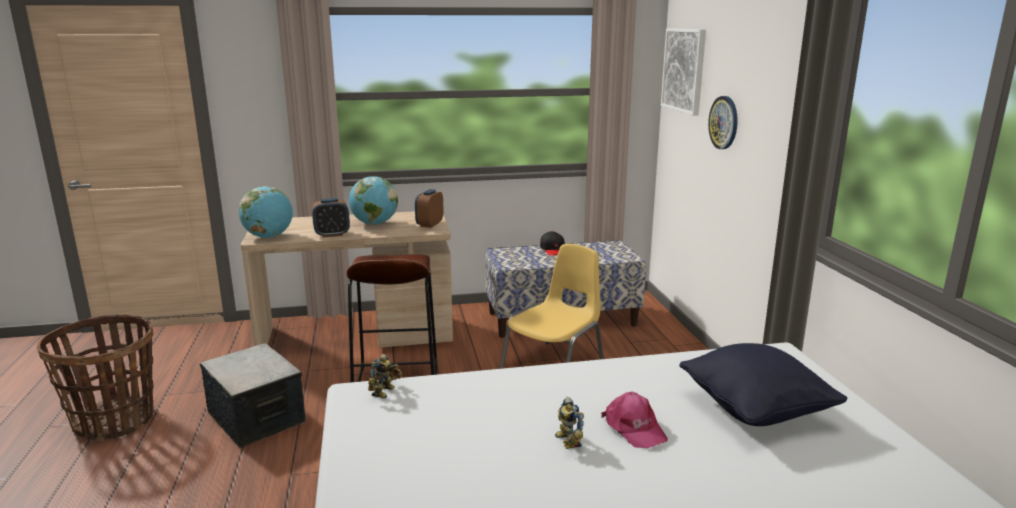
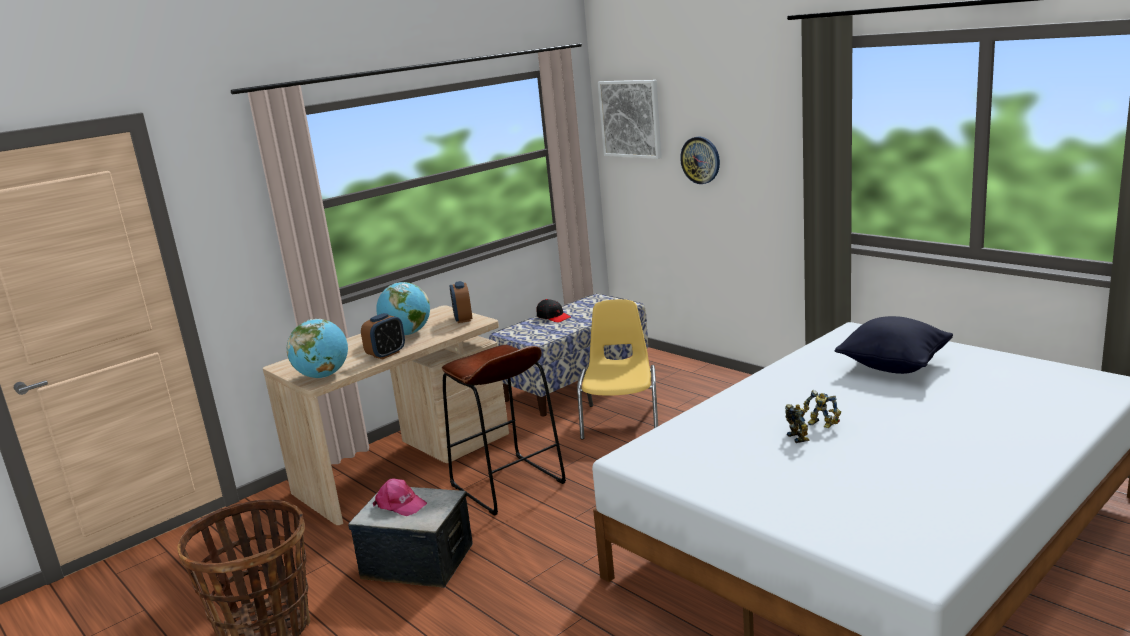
camera: 30 degrees left, 0 degrees up
(385, 392) = (648, 448): toy robot -> toy robot (799, 437)
(634, 428) = (845, 402): pink cap -> pink cap (400, 504)

